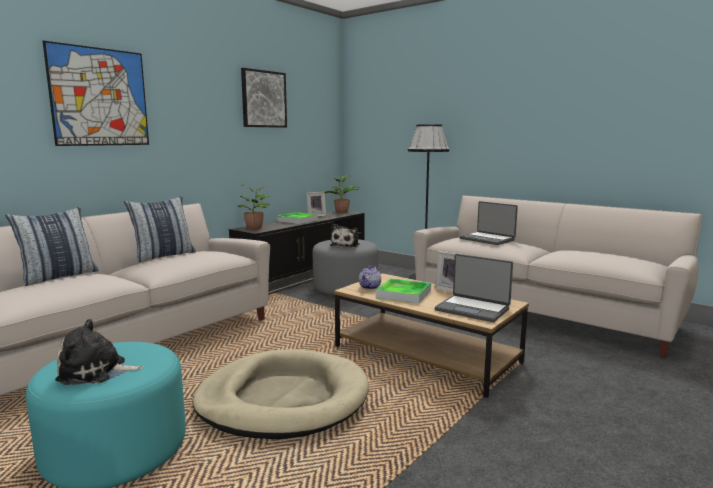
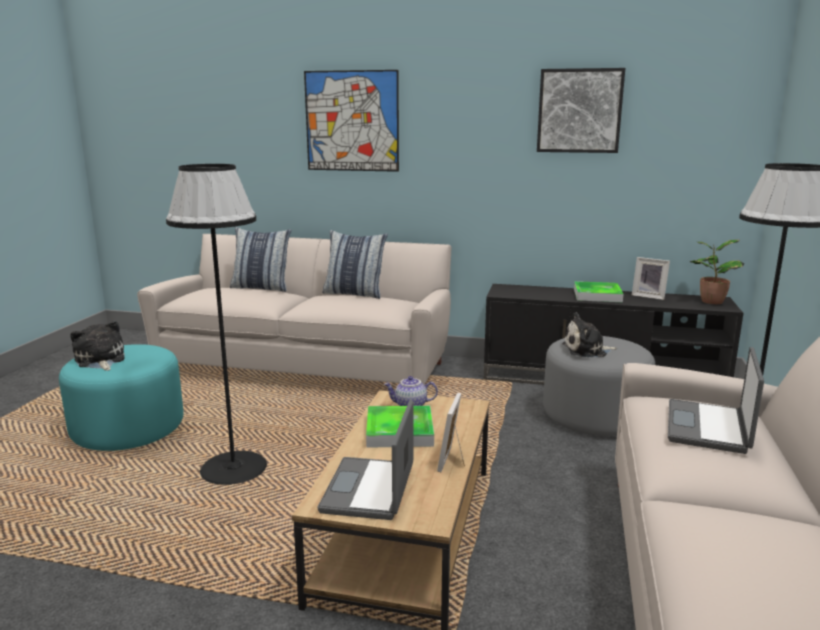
camera: 65 degrees right, 5 degrees up
(255, 228) = (515, 290): potted plant -> none
(283, 399) = (233, 468): beige dog bed -> black floor lamp

